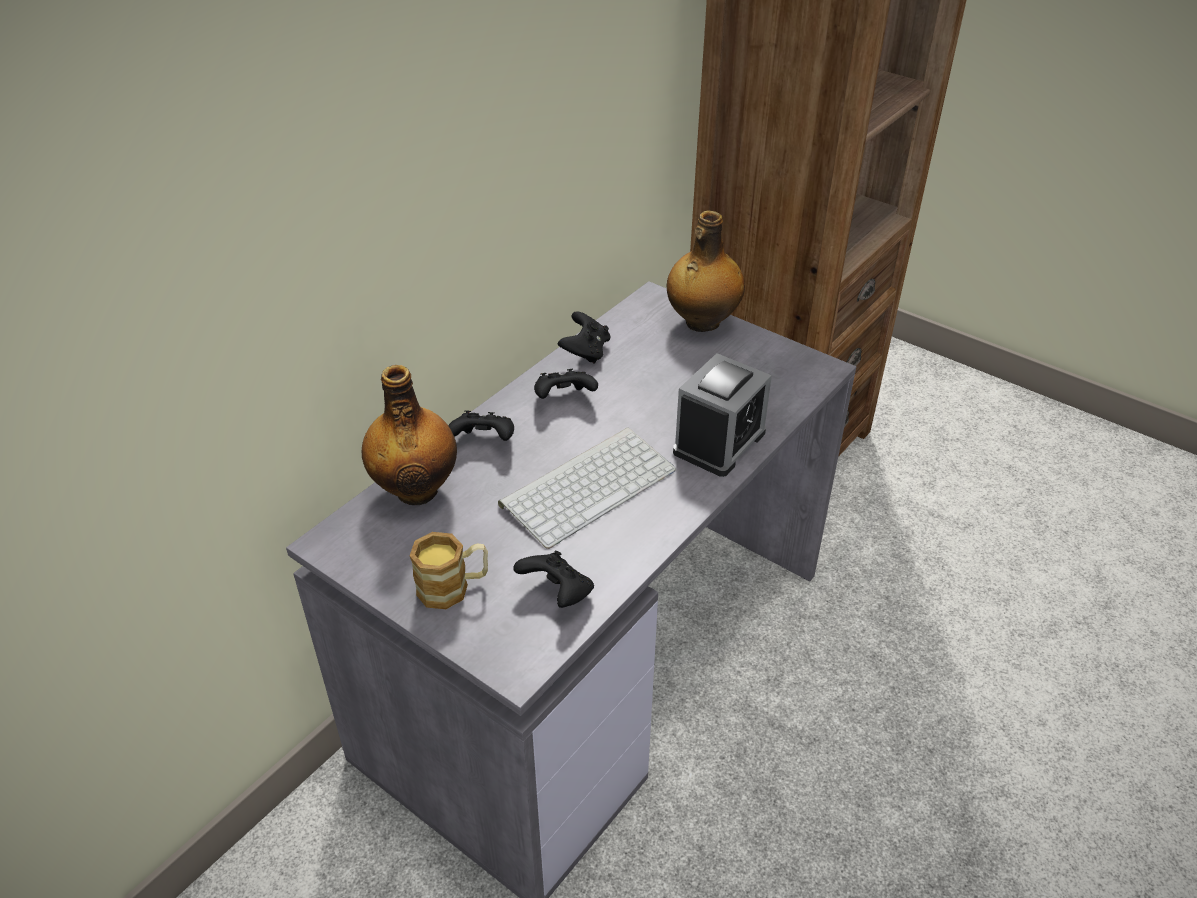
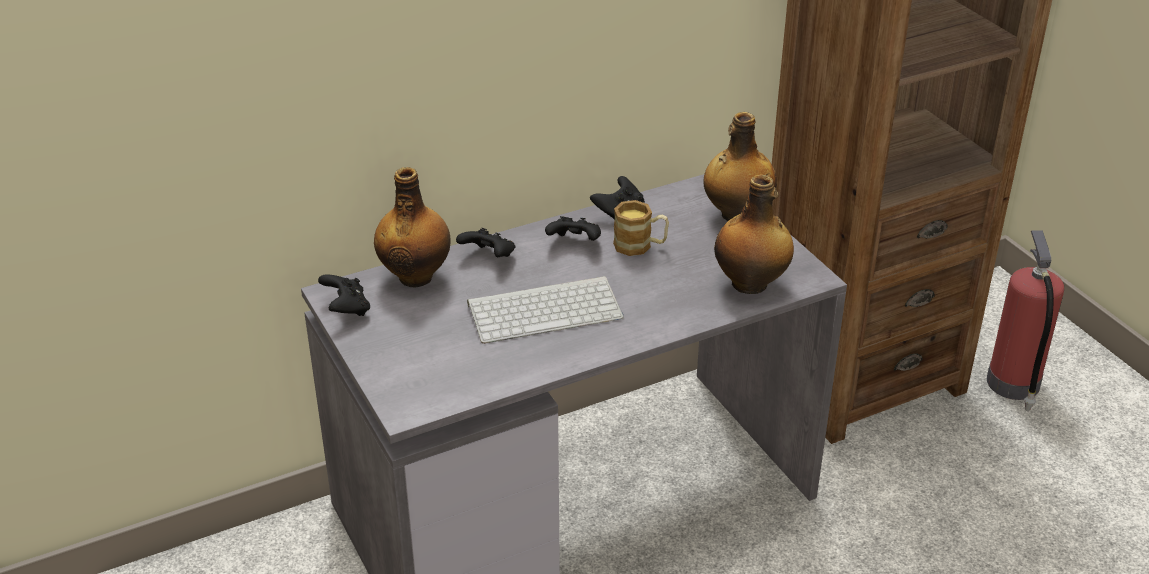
camera: 25 degrees right, 5 degrees down
(453, 587) = (397, 348): mug -> mug (640, 246)
(557, 593) = (467, 374): black game controller -> black game controller (346, 309)
(719, 442) = (675, 309): alarm clock -> none
(770, 392) = (751, 284): none -> bottle
(901, 413) = (1013, 385): none -> fire extinguisher

